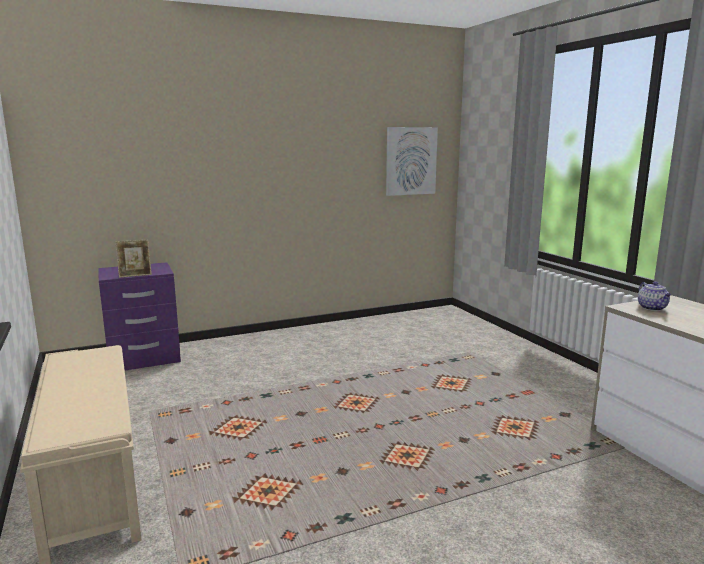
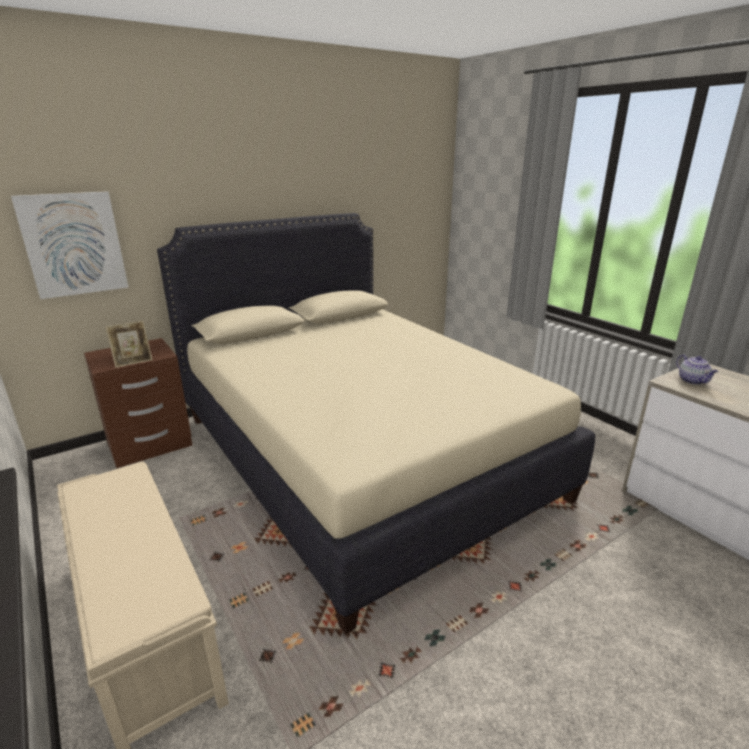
camera: 10 degrees left, 10 degrees up
(144, 358) = (150, 444): purple nightstand -> brown nightstand
(330, 380) = (359, 455): none -> beige bed
(410, 161) = (407, 208): picture -> picture (73, 244)

